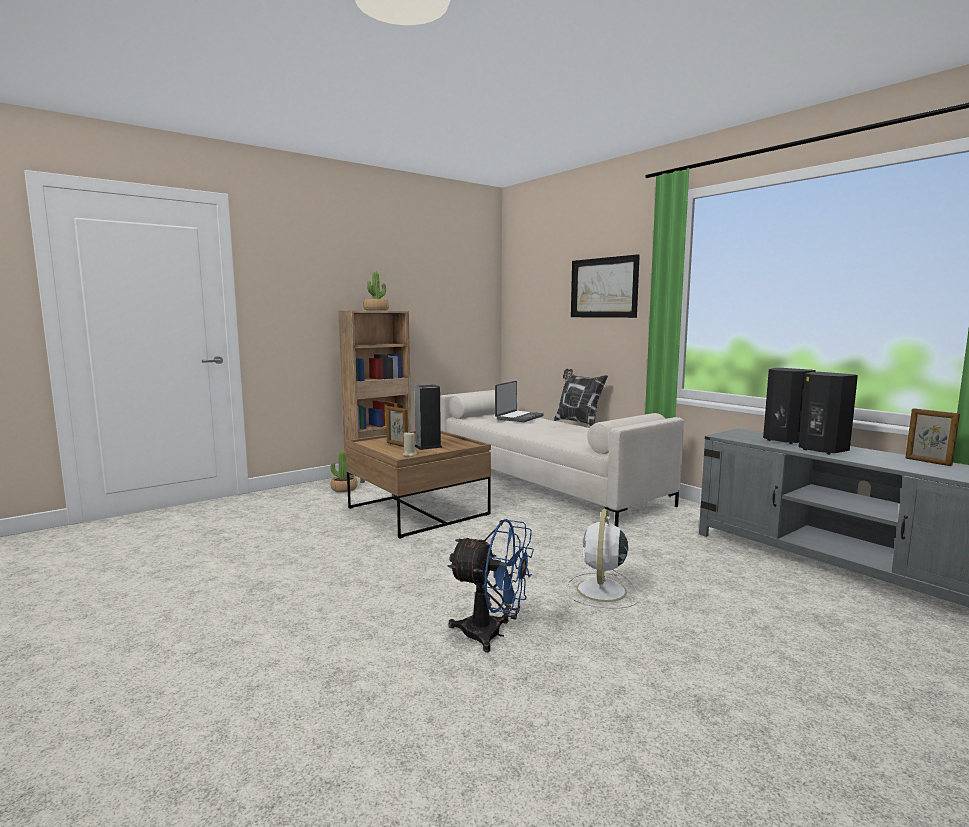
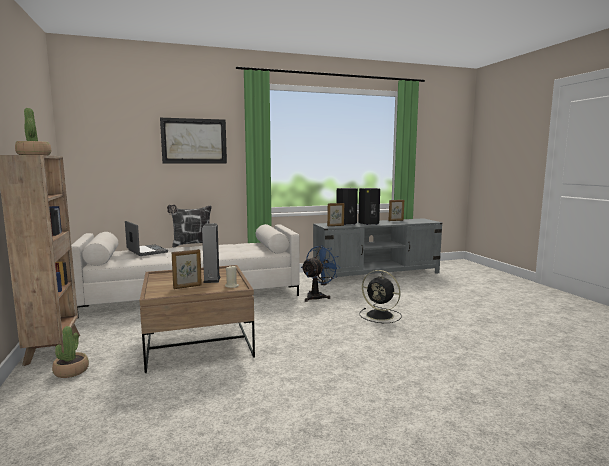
camera: 70 degrees left, 0 degrees up
(492, 634) = (422, 348): blue fan -> blue fan (318, 296)
(601, 591) = (381, 315): white fan -> black fan
(742, 437) = (335, 226): none -> picture frame

